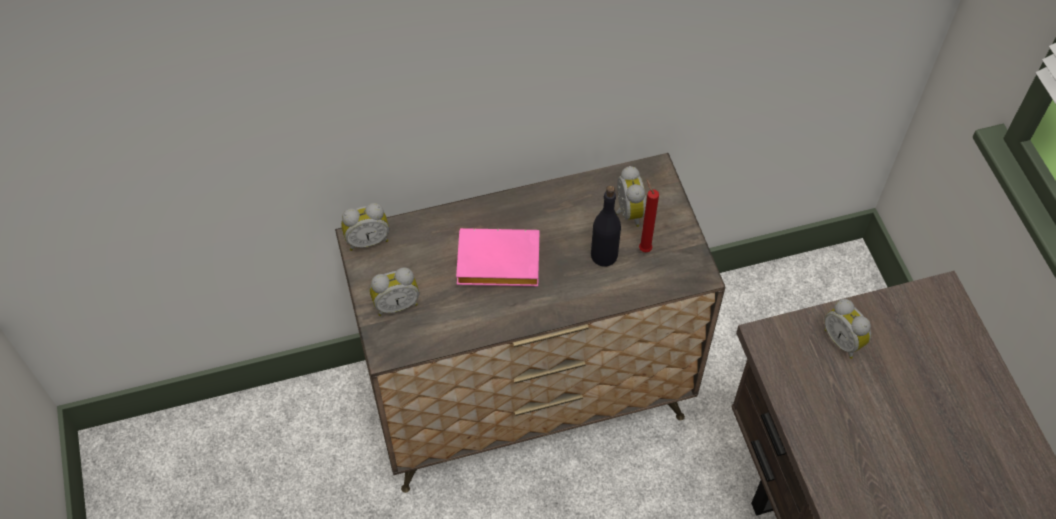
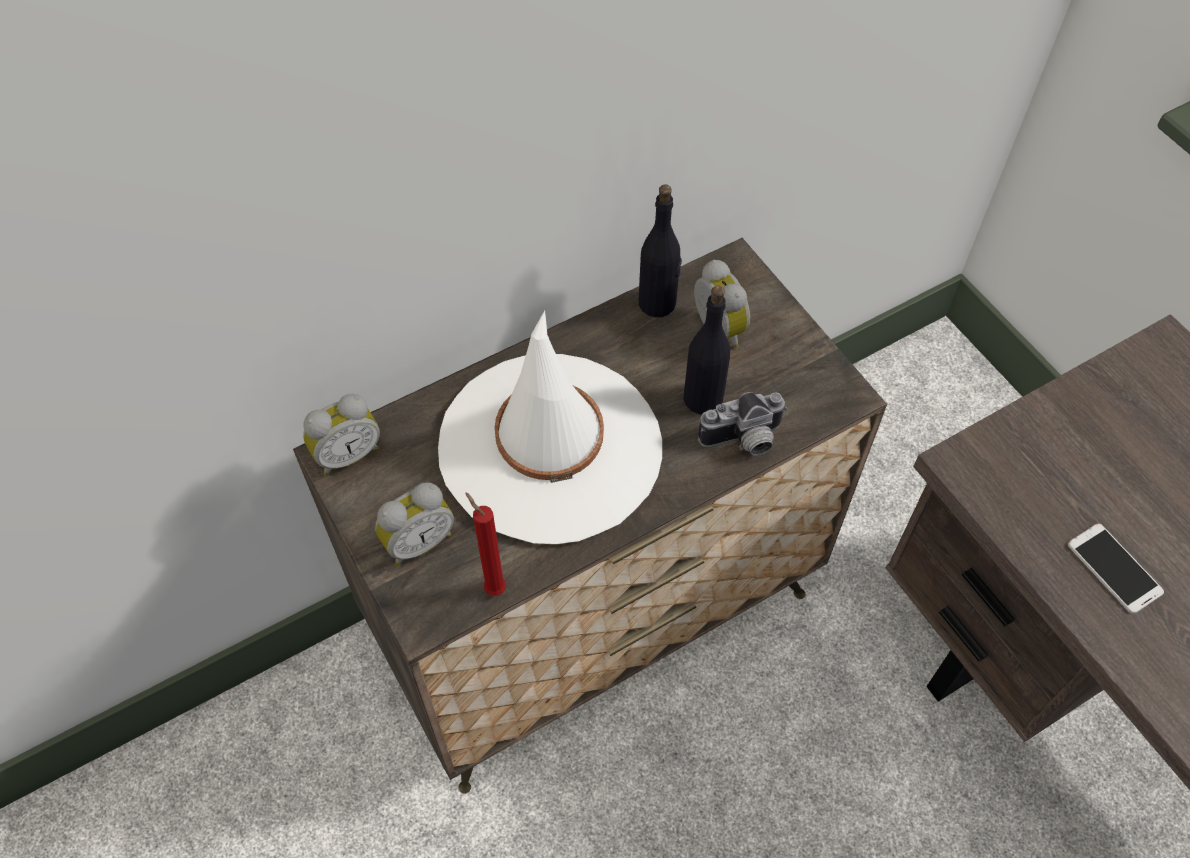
camera: 15 degrees left, 0 degrees up
(496, 264) = (550, 446): pink book -> white hat
(595, 185) = (657, 303): none -> black bottle
(621, 289) = (744, 441): none -> camera
(643, 248) = (755, 375): red candle -> red candle (492, 587)
(840, 427) = (1114, 568): none -> phone
(843, 340) = (1068, 442): alarm clock -> none

